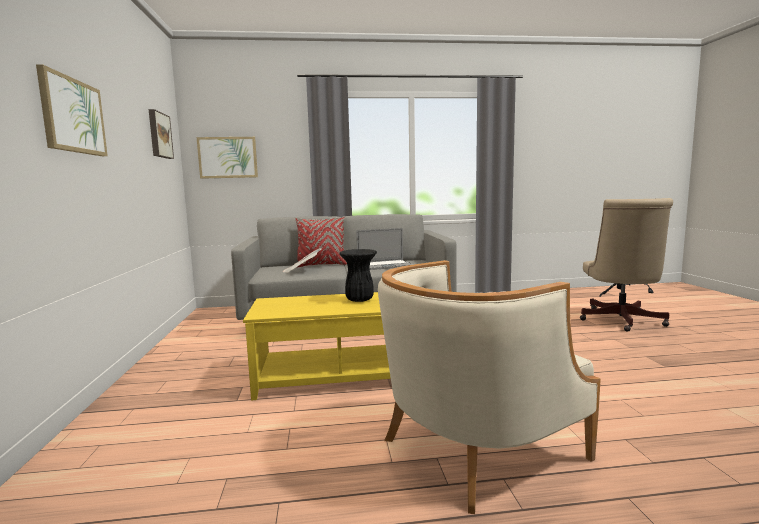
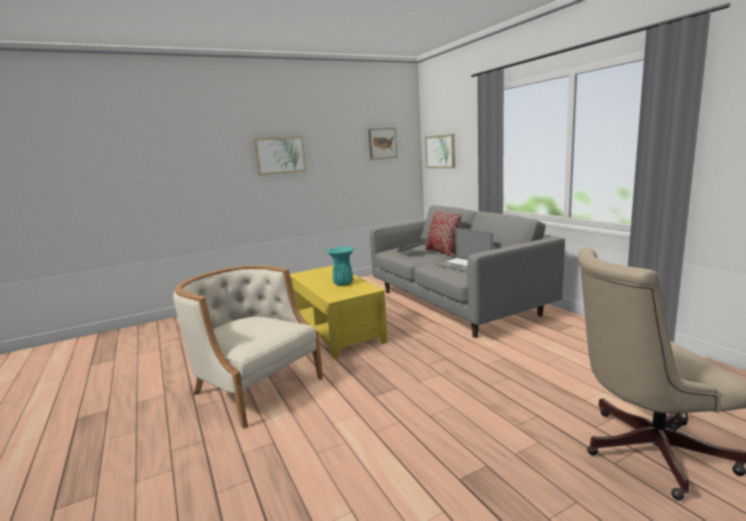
camera: 70 degrees right, 5 degrees up
(360, 299) = (343, 283): black vase -> turquoise vase

